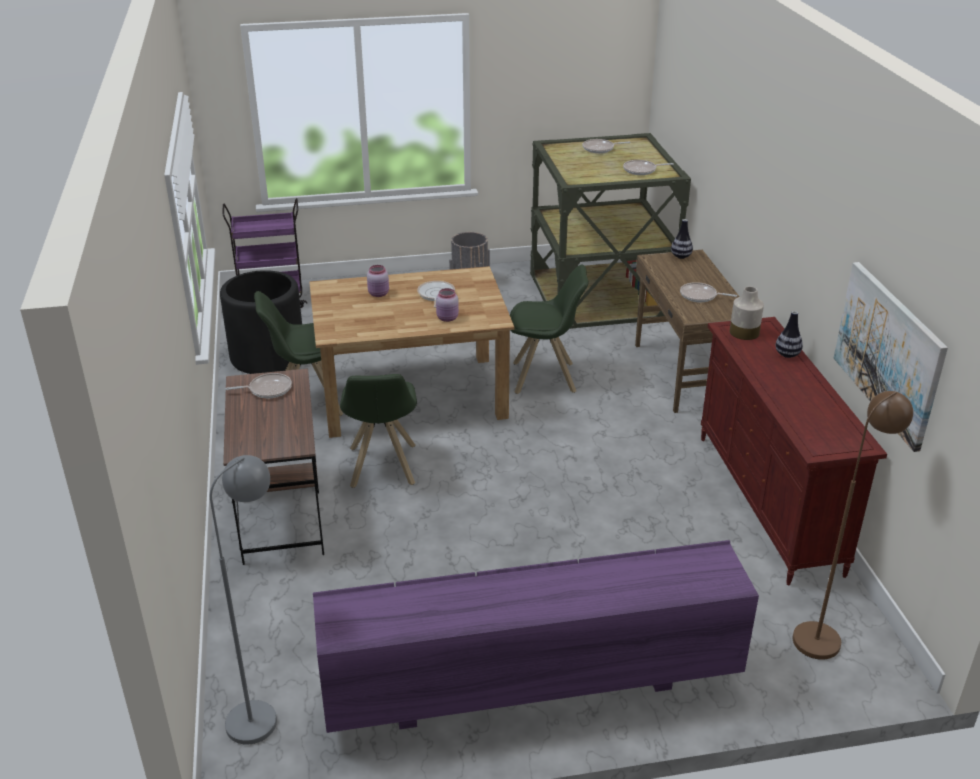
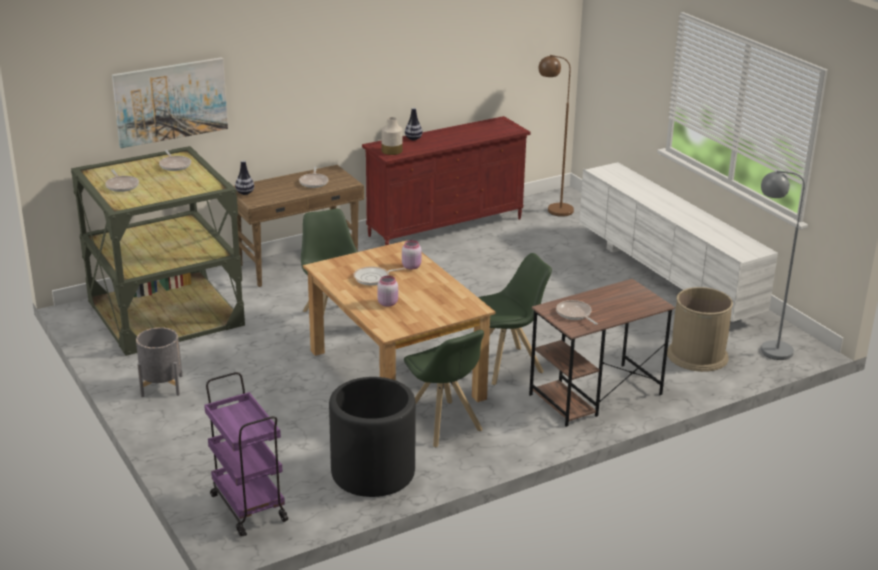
camera: 110 degrees left, 5 degrees down
(300, 631) = (697, 355): none -> brown trash can
(532, 689) = (666, 277): purple cabinet -> white cabinet
(888, 353) = (484, 69): picture -> picture (170, 101)

